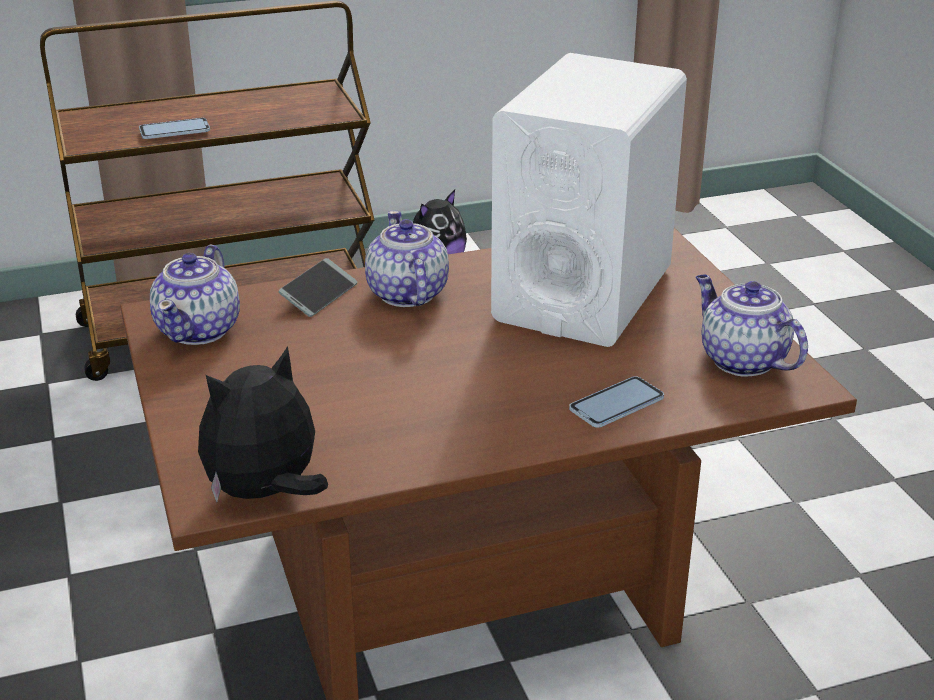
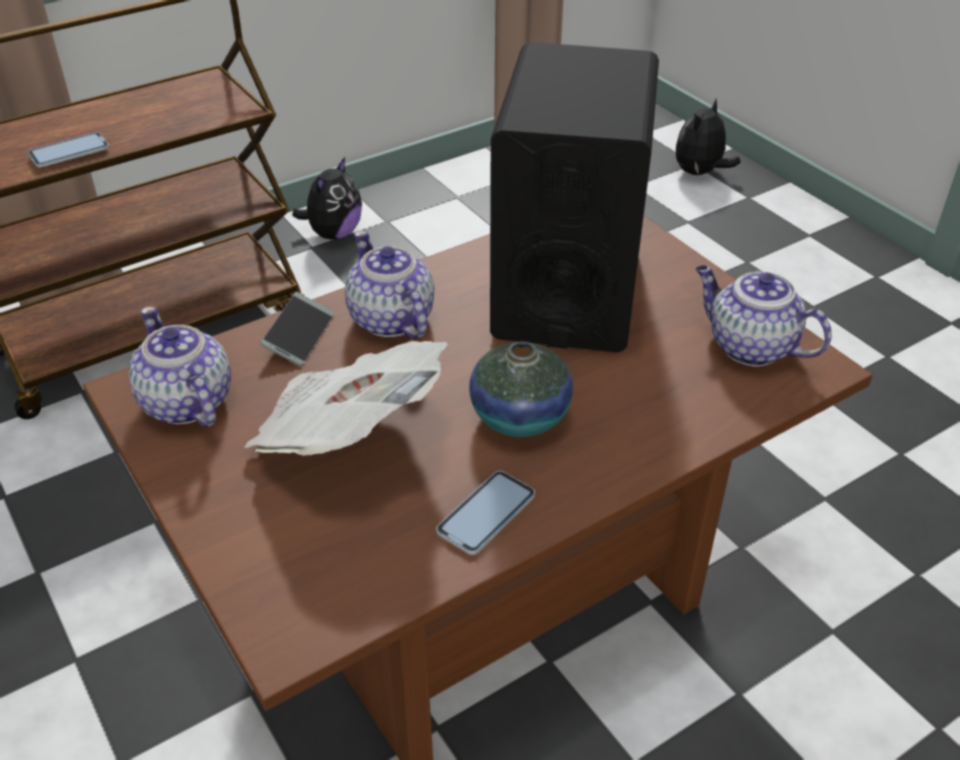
camera: 15 degrees left, 10 degrees up
(200, 330) = (186, 403): teapot -> teapot turned 150 degrees clockwise
(265, 493) = (344, 615): plush toy -> plush toy (700, 173)
(328, 372) = (348, 435): none -> newspaper
(489, 381) = (520, 417): none -> vase
(583, 294) = (566, 291): white speaker -> black speaker
(616, 404) = (657, 423): phone -> phone (486, 514)

